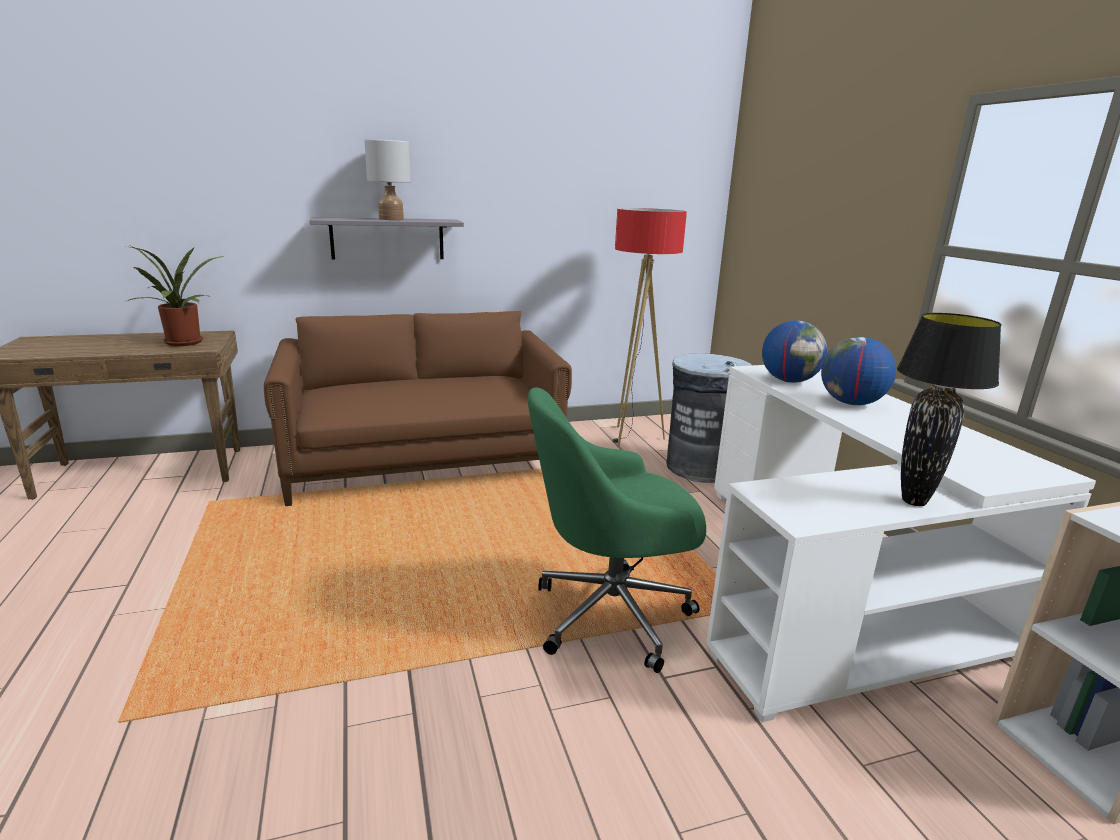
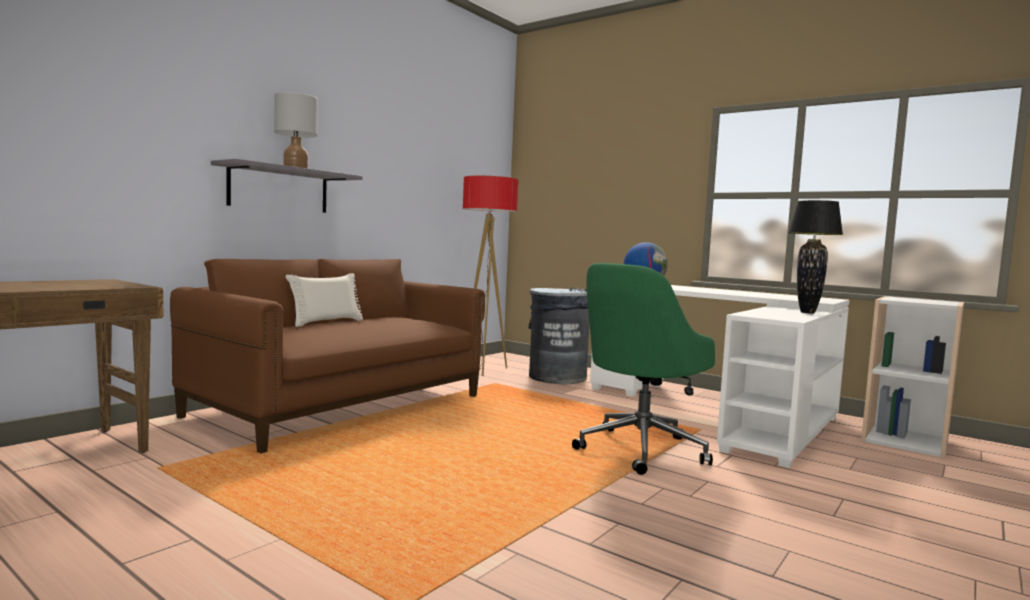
camera: 35 degrees left, 15 degrees down
(184, 343) = (94, 284): potted plant -> none
(406, 381) = (326, 322): none -> white pillow
(851, 403) = (697, 289): globe -> none

